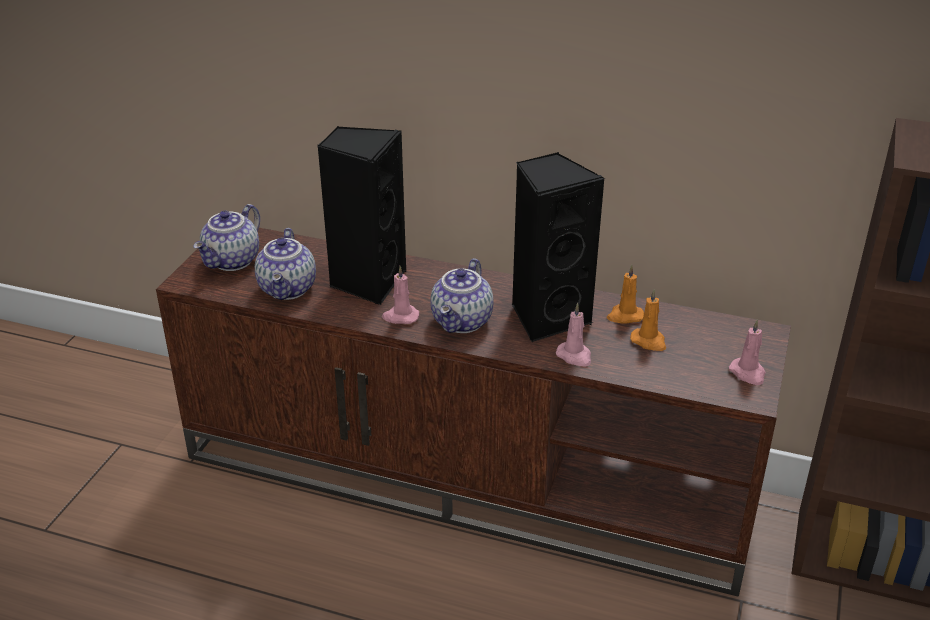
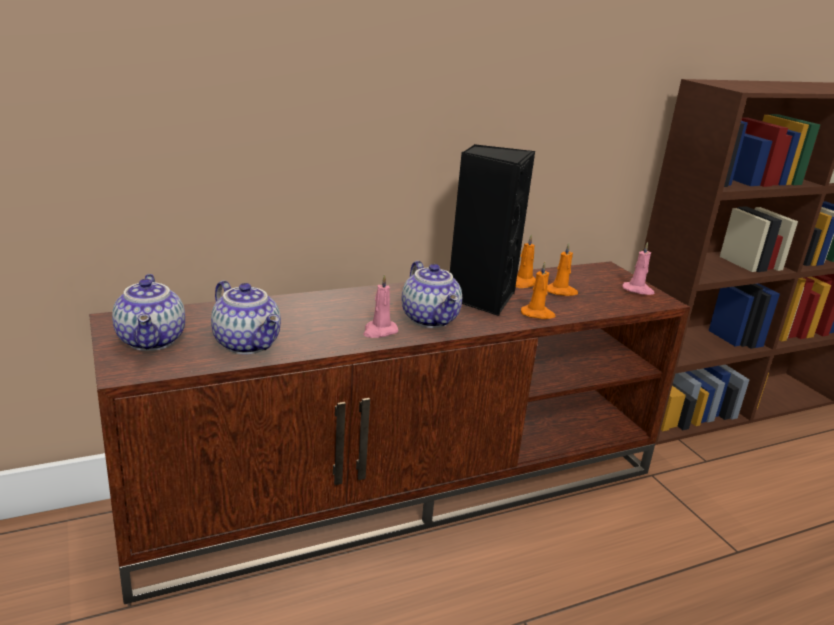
camera: 45 degrees left, 10 degrees down
(367, 282) = (310, 317): black speaker -> none
(575, 356) = (537, 314): pink candle -> orange candle

